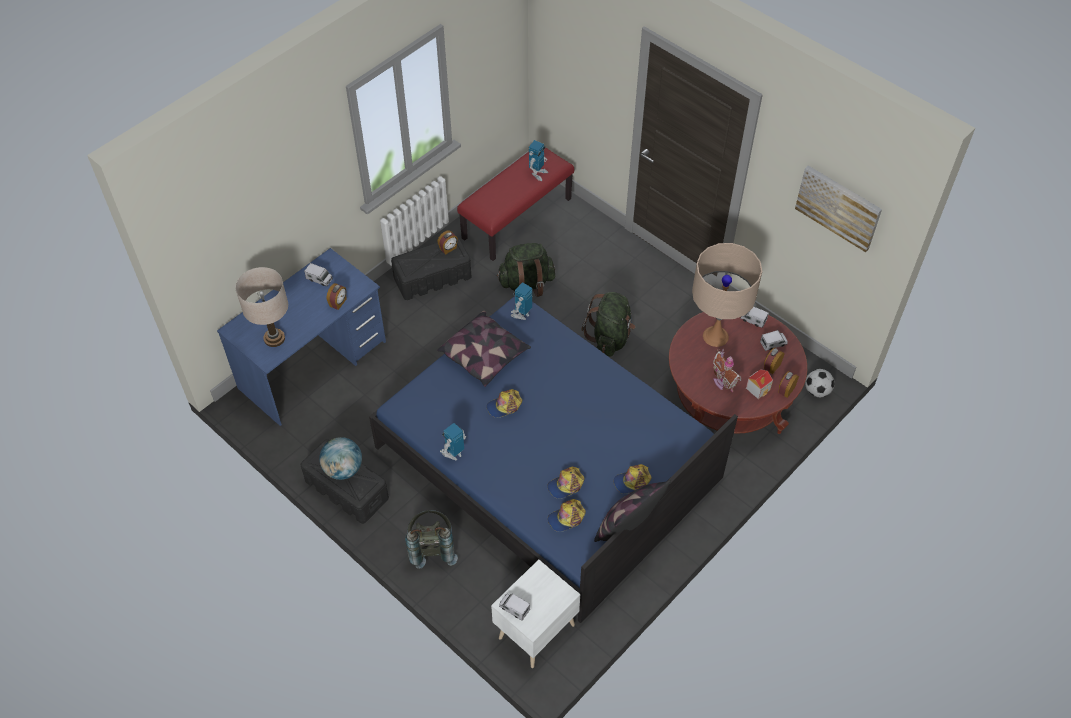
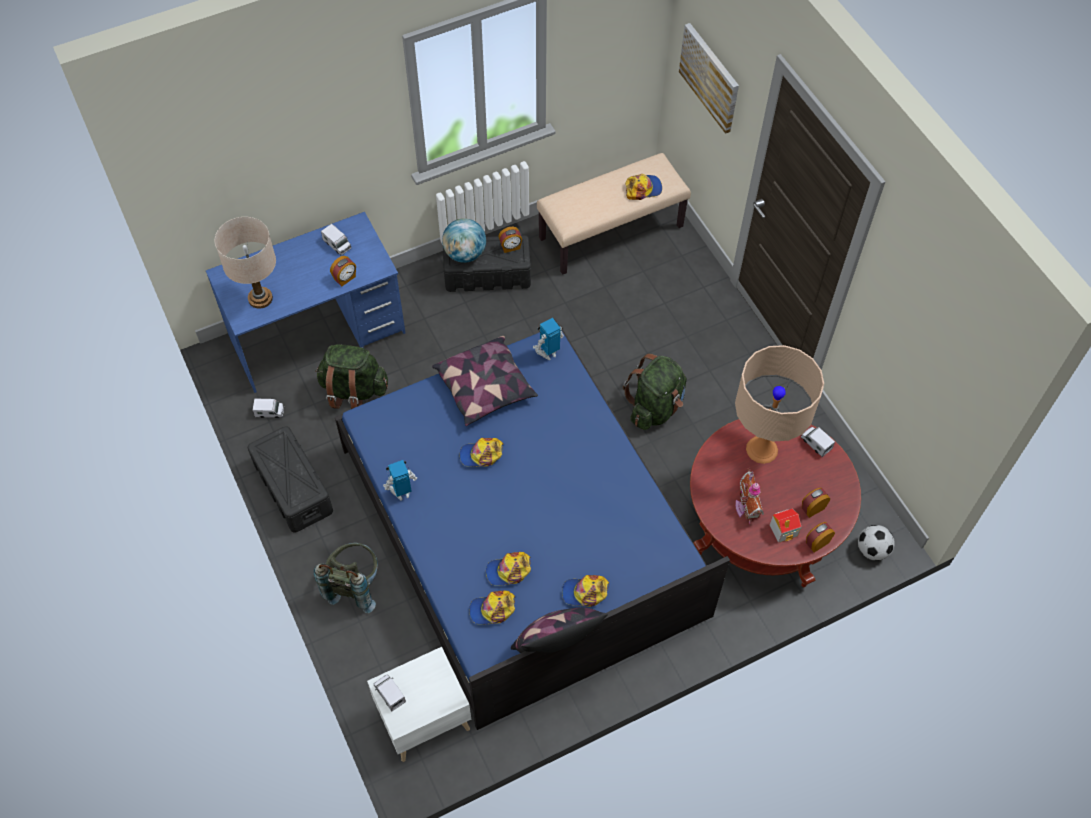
camera: 20 degrees right, 5 degrees up
(343, 469) = (289, 466): globe -> globe (465, 254)
(516, 218) = (611, 231): red bench -> beige bench
(526, 284) = (588, 314): green backpack -> green backpack (353, 390)
(538, 174) = (643, 189): toy robot -> cap
(773, 344) = (827, 481): toy truck -> toy truck (269, 412)
(838, 207) = (940, 348): picture -> picture (710, 77)

